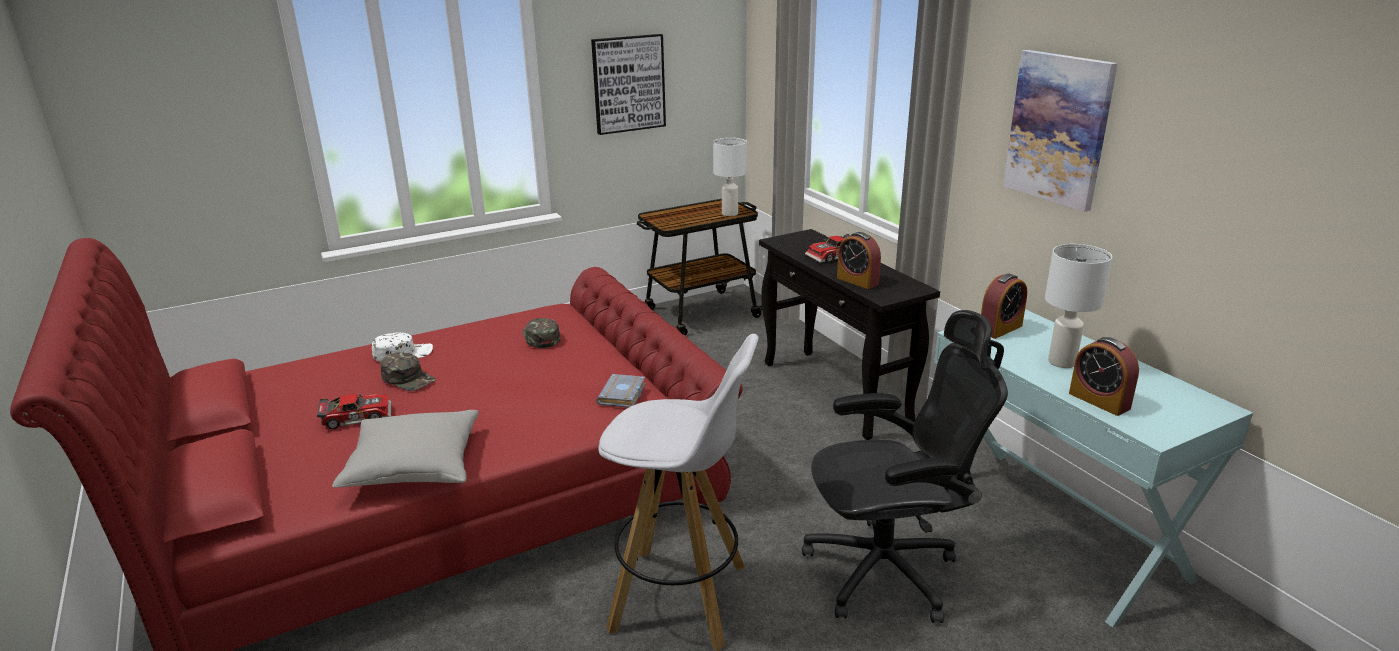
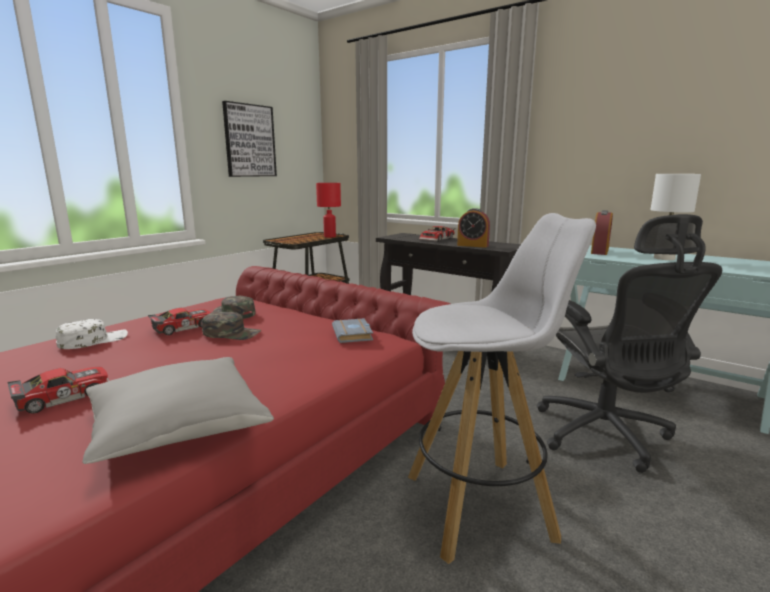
camera: 25 degrees left, 10 degrees down
(408, 378) = (114, 356): green cap -> green cap (232, 333)
(483, 349) = (183, 327): none -> toy car
(730, 213) = (329, 236): white table lamp -> red table lamp
(889, 570) = (604, 437): office chair -> office chair turned 120 degrees clockwise
(1058, 129) = (609, 116): picture -> none
(1099, 401) = (723, 268): alarm clock -> none

